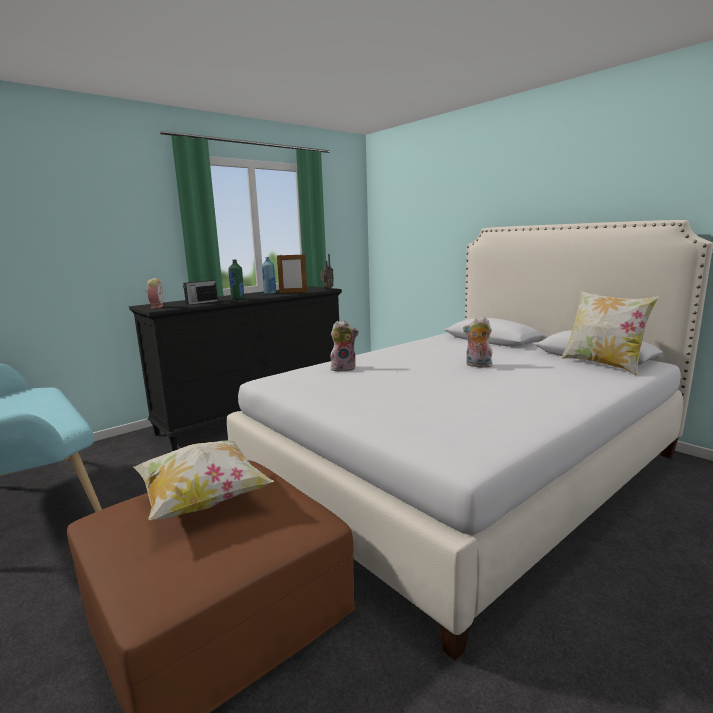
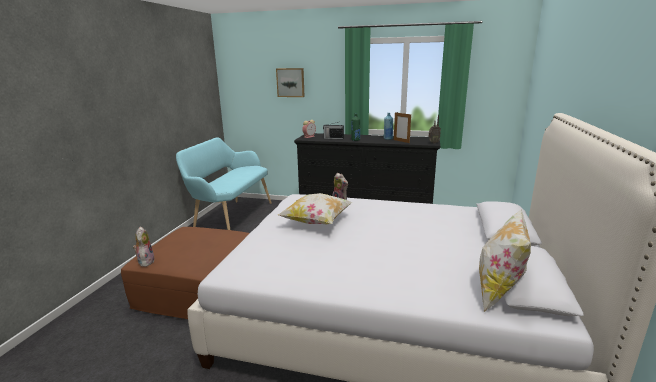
camera: 55 degrees right, 5 degrees up
(71, 221) = (290, 82): none -> picture
(203, 500) = (203, 239): pillow -> pillow (317, 222)
(477, 365) = (407, 240): plush toy -> plush toy (145, 261)

